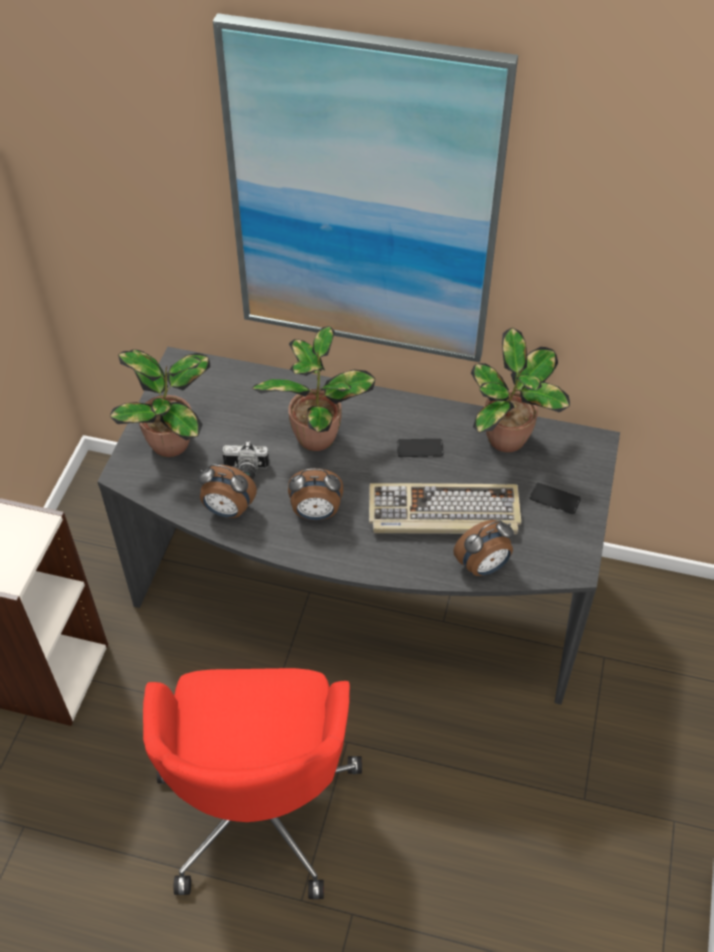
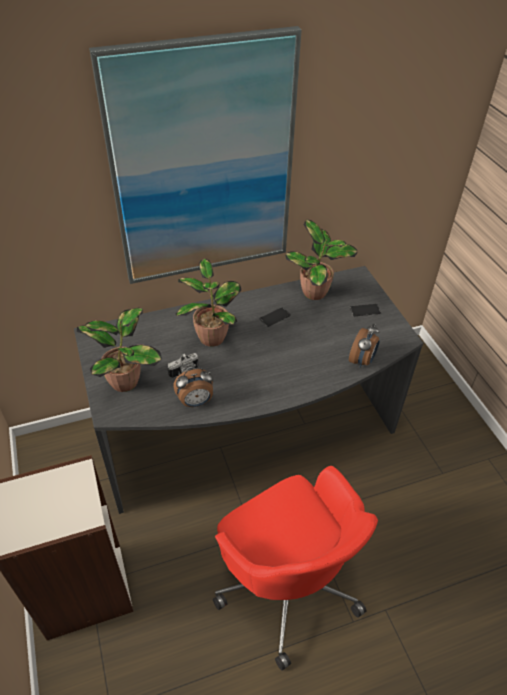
camera: 35 degrees left, 5 degrees down
(316, 514) = (249, 378): alarm clock -> none
(443, 513) = (317, 344): keyboard -> none

